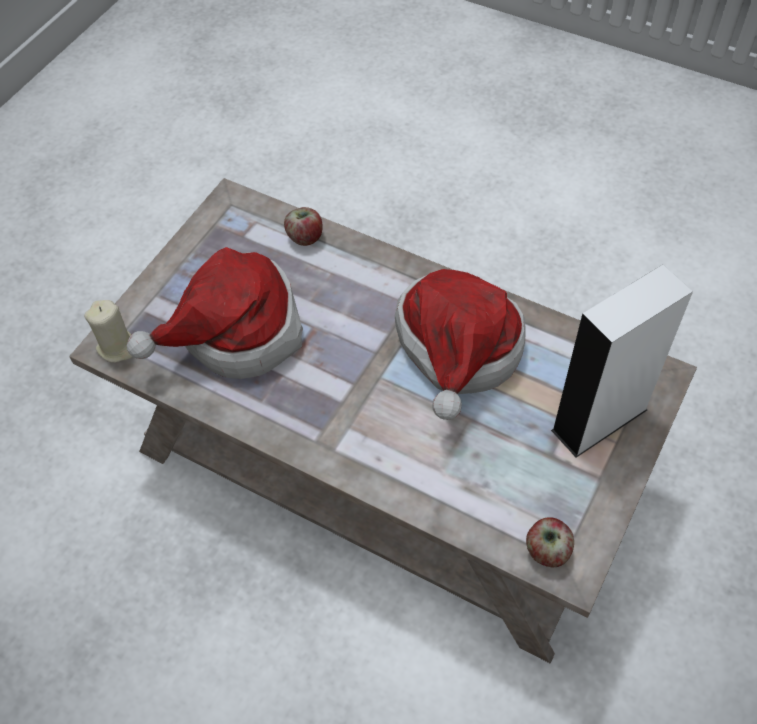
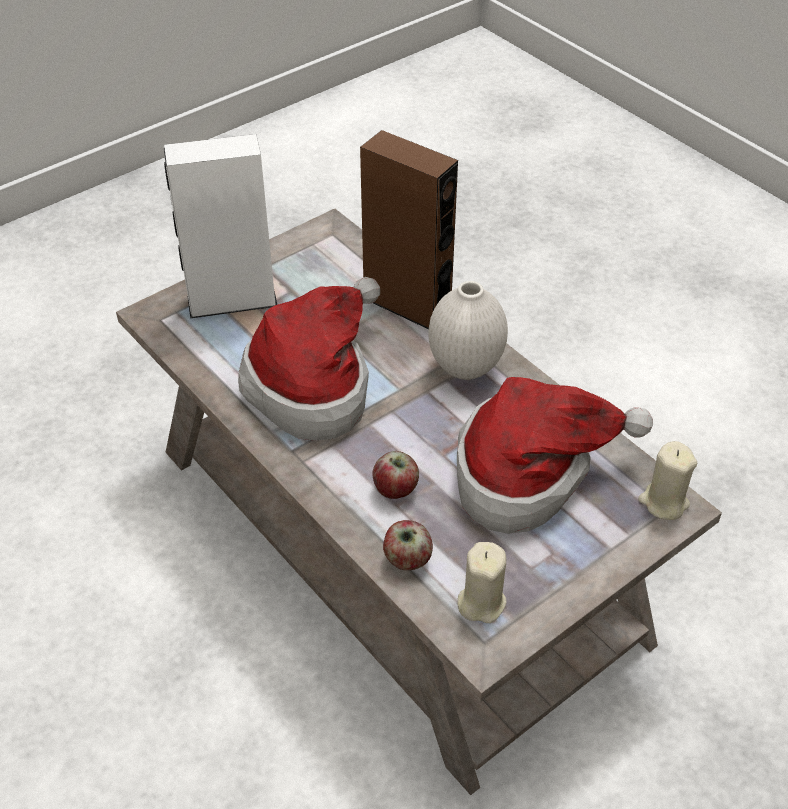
camera: 160 degrees left, 10 degrees down
(241, 227) = (481, 602): none -> beige candle
(328, 422) = (466, 368): none -> white vase
(422, 482) = (407, 305): none -> brown speaker
(547, 551) = (339, 241): apple -> apple (396, 489)

